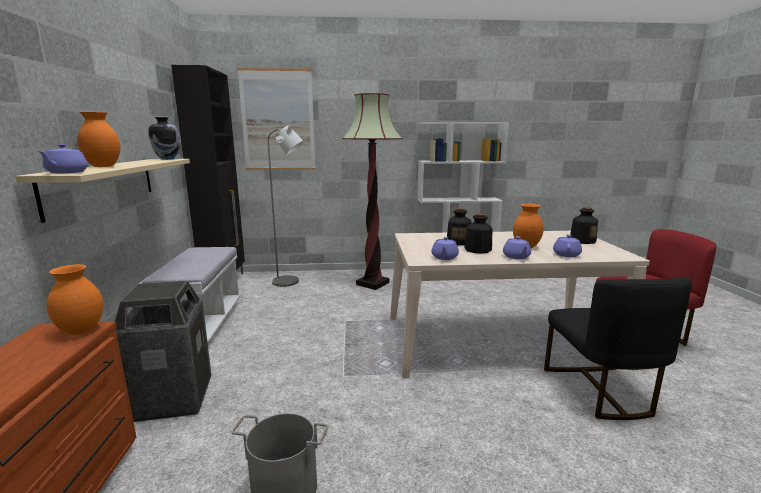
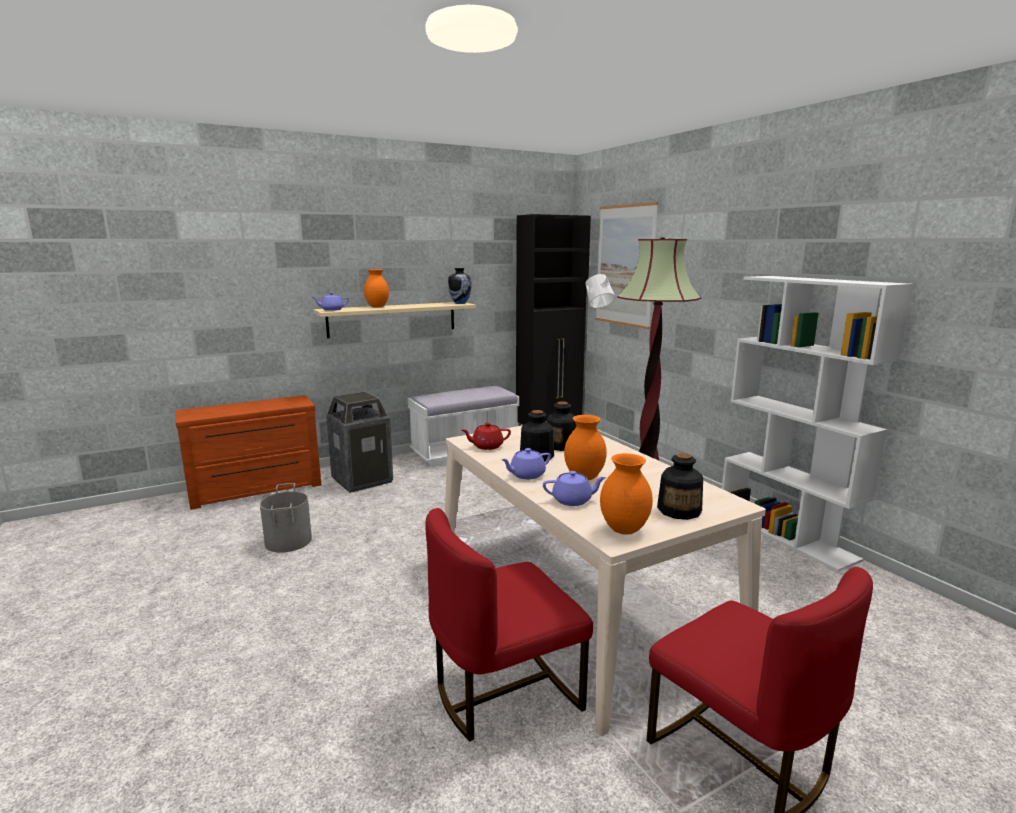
camera: 65 degrees right, 0 degrees up
(81, 330) = (299, 403): orange vase -> orange vase (624, 529)
(444, 257) = (486, 446): purple teapot -> red teapot
(600, 391) = (504, 691): black chair -> red chair

